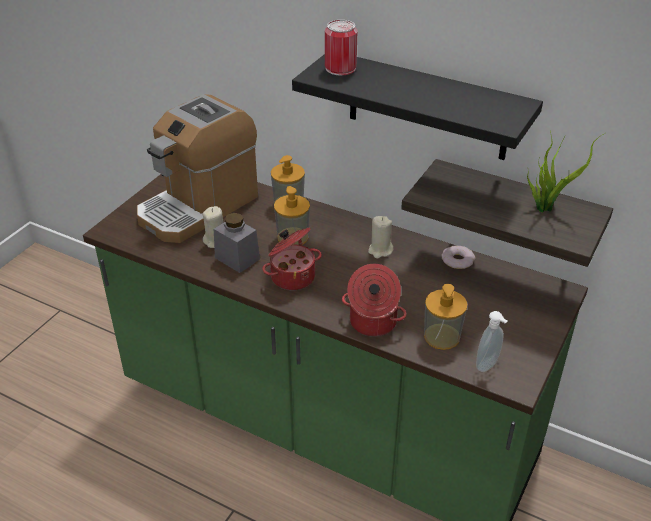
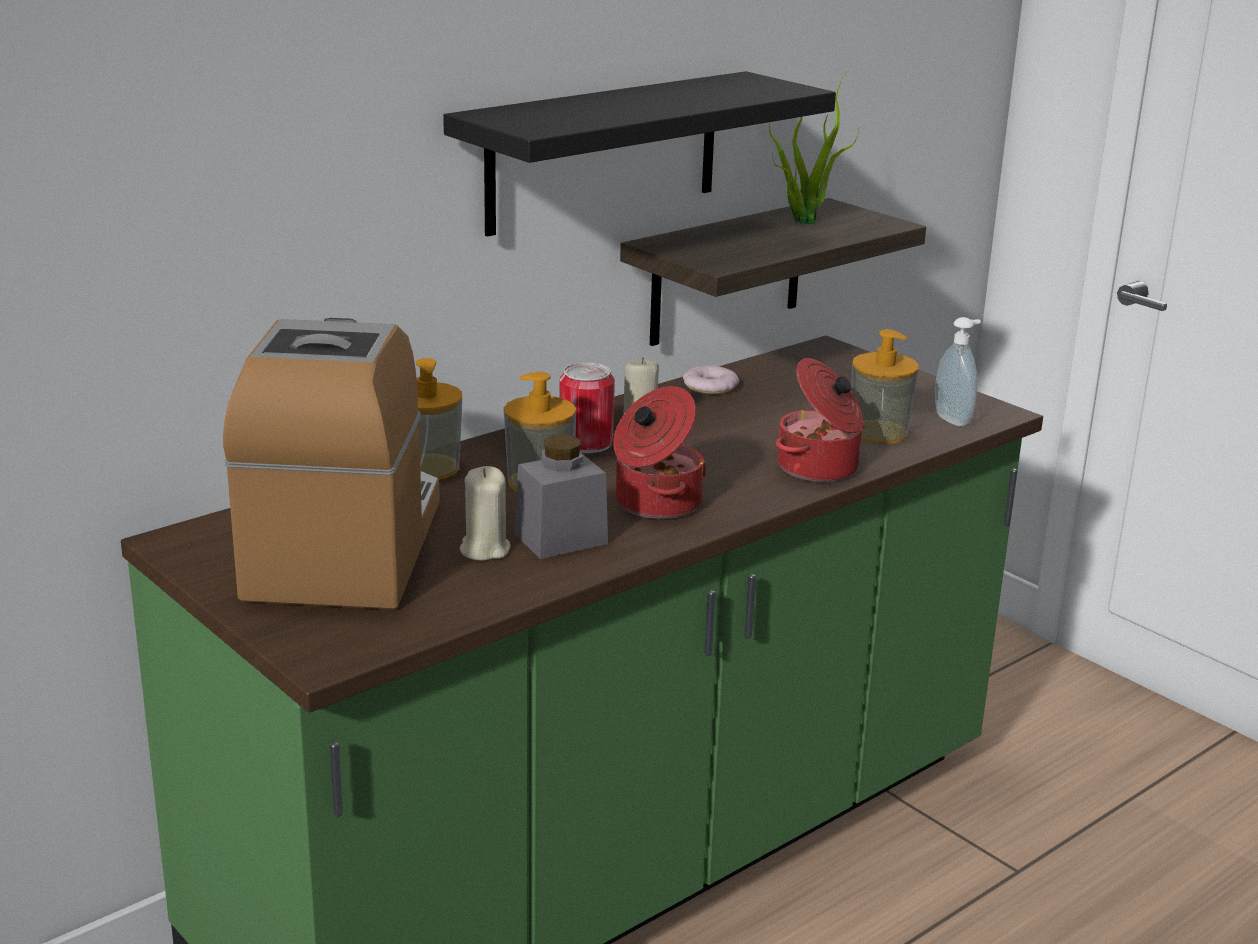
camera: 70 degrees left, 15 degrees down
(198, 207) = (345, 548): coffee machine -> coffee machine turned 150 degrees counterclockwise
(340, 68) = (526, 116): can -> can (586, 442)

